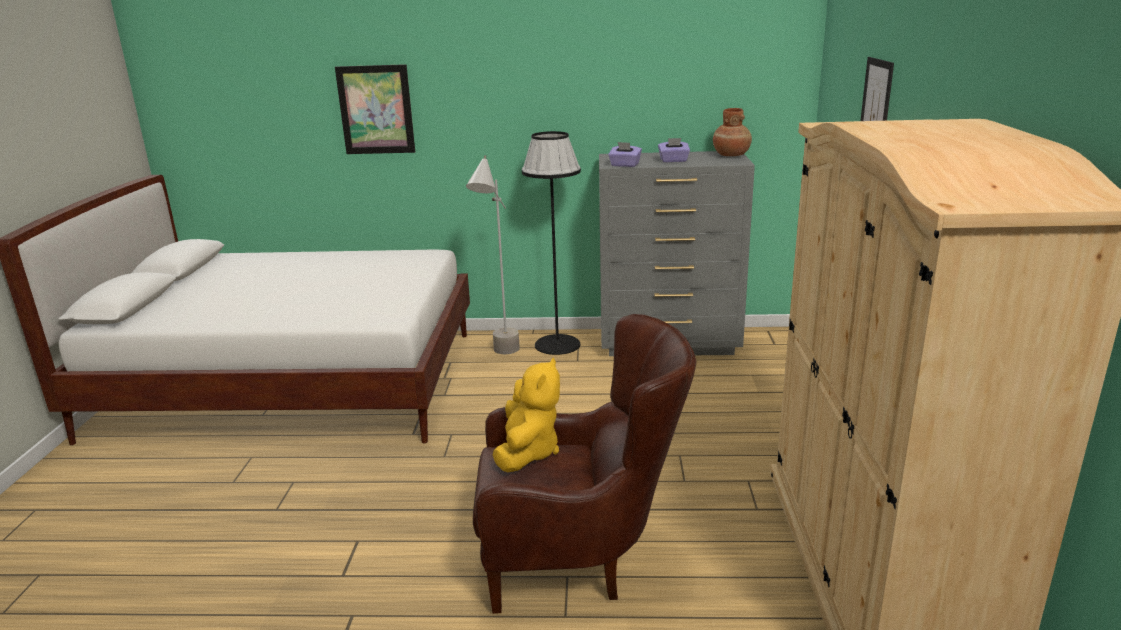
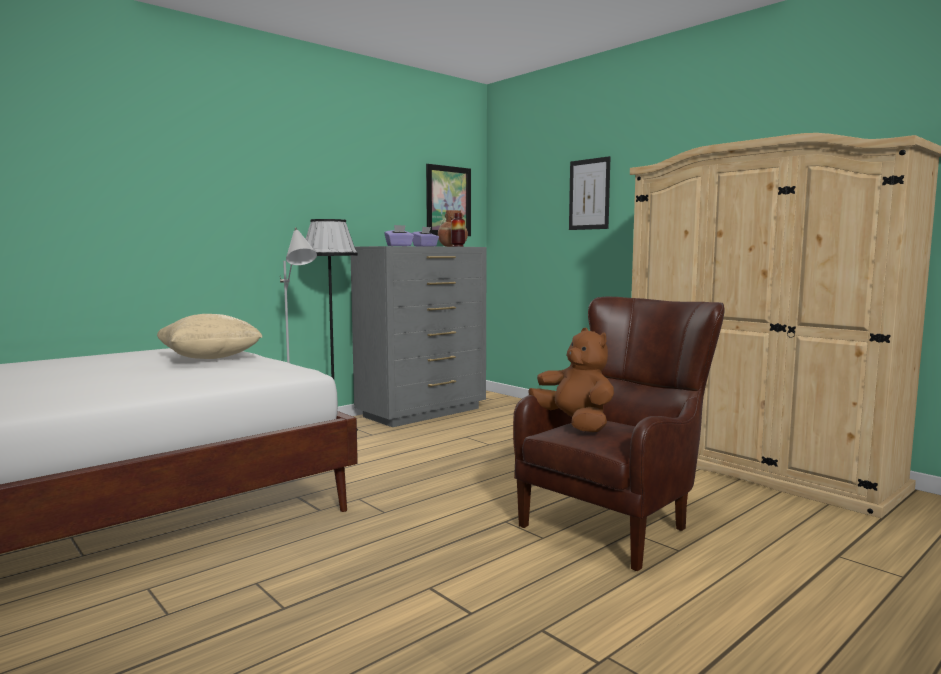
camera: 45 degrees left, 15 degrees down
(376, 110) = (125, 189): picture -> picture (448, 201)
(387, 279) = (209, 359): none -> beige pillow
(528, 452) = (575, 424): yellow plush toy -> brown plush toy
(718, 161) = (458, 246): none -> vase

